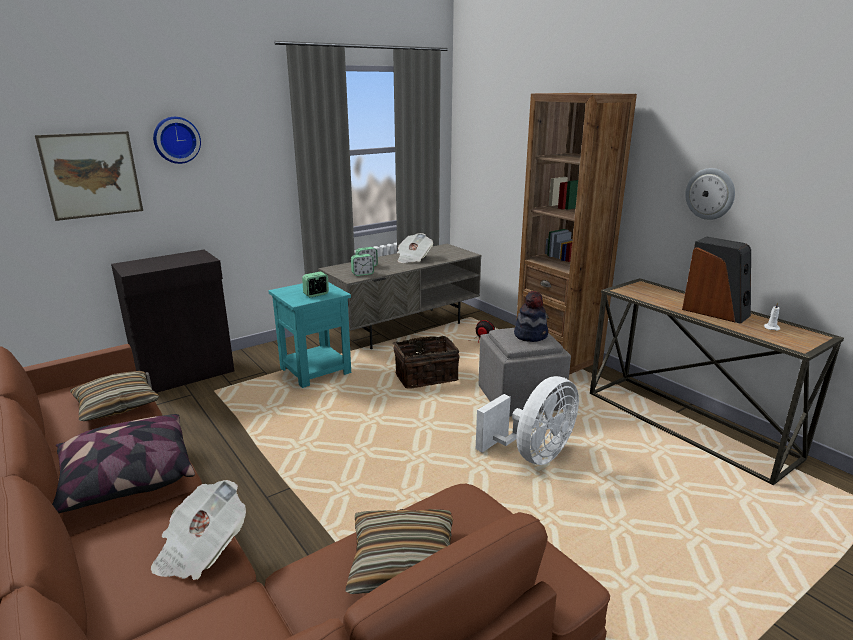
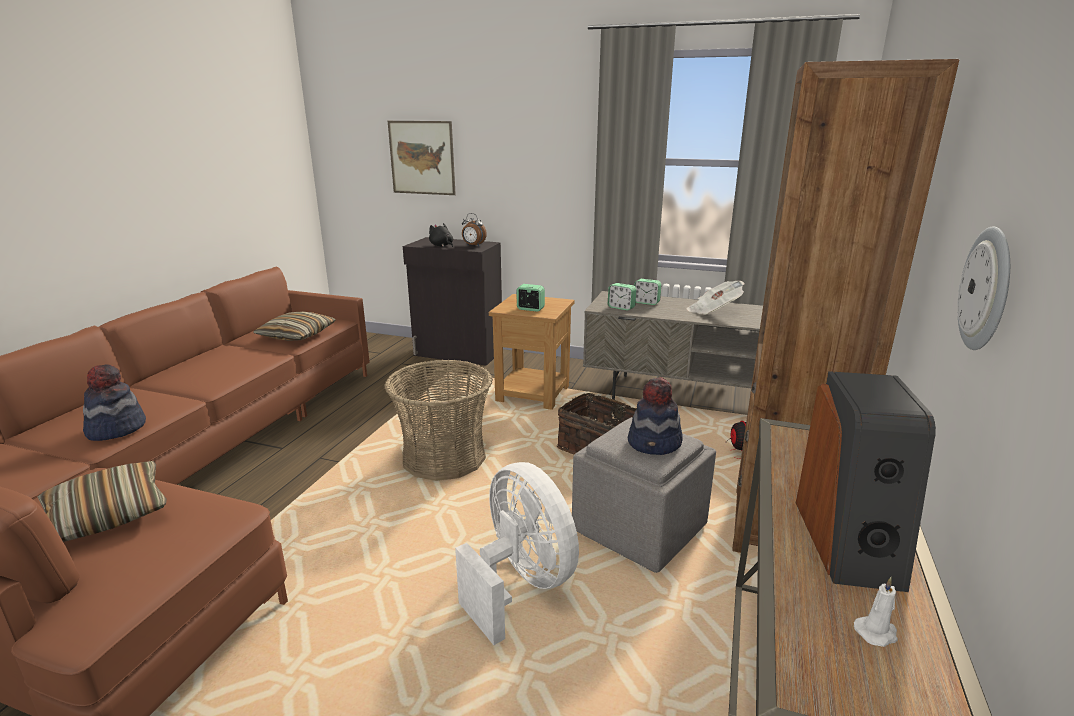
camera: 55 degrees right, 0 degrees up
(126, 479) = (199, 375): pillow -> none
(163, 265) = (442, 246): none -> black plush toy
(176, 140) = (489, 132): wall clock -> none
(192, 257) = (473, 245): none -> alarm clock
(201, 549) = (116, 429): newspaper -> hat
(314, 371) = (532, 393): turquoise side table -> brown side table
(355, 436) = (444, 458): none -> basket
(533, 455) = (520, 584): white fan -> white fan turned 135 degrees counterclockwise

